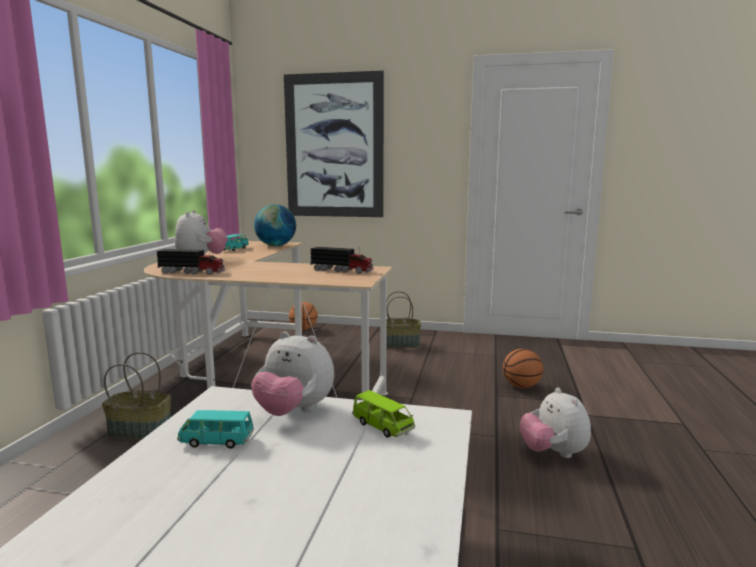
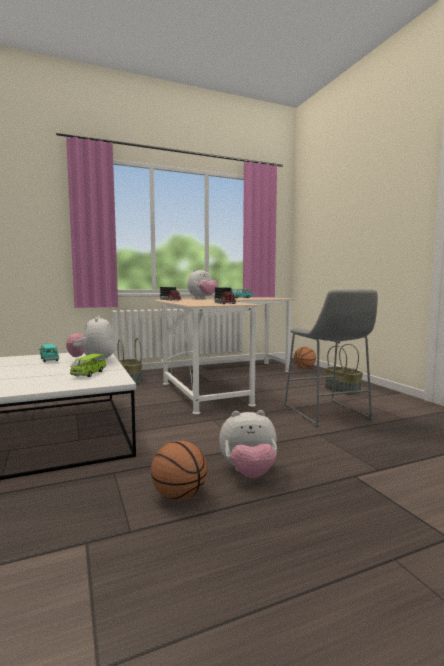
camera: 55 degrees right, 5 degrees down
(276, 245) = (269, 298): globe -> none
(334, 146) = (339, 226): picture -> none
(454, 374) = (327, 414): none -> grey stool
(521, 386) = (357, 439): basketball -> basketball (179, 496)
(553, 453) = (249, 473): plush toy -> plush toy turned 135 degrees counterclockwise

